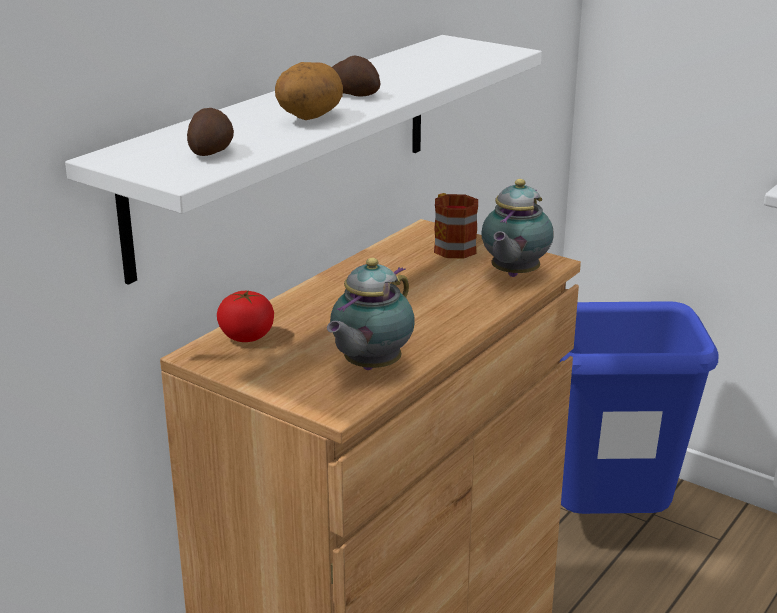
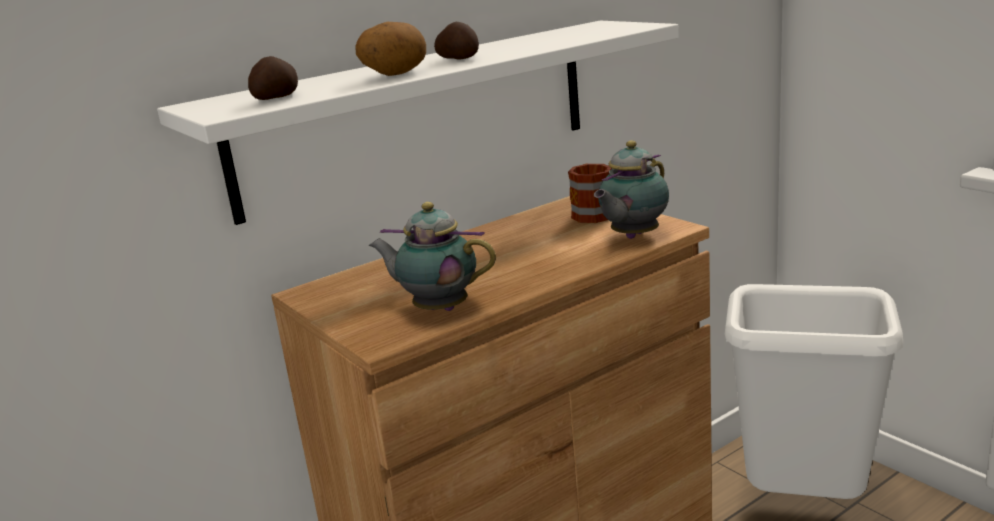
camera: 20 degrees right, 5 degrees down
(246, 336) = (353, 280): tomato -> none
(369, 367) = (437, 309): teapot -> teapot turned 60 degrees clockwise
(607, 524) = (805, 507): blue trash can -> white trash can

